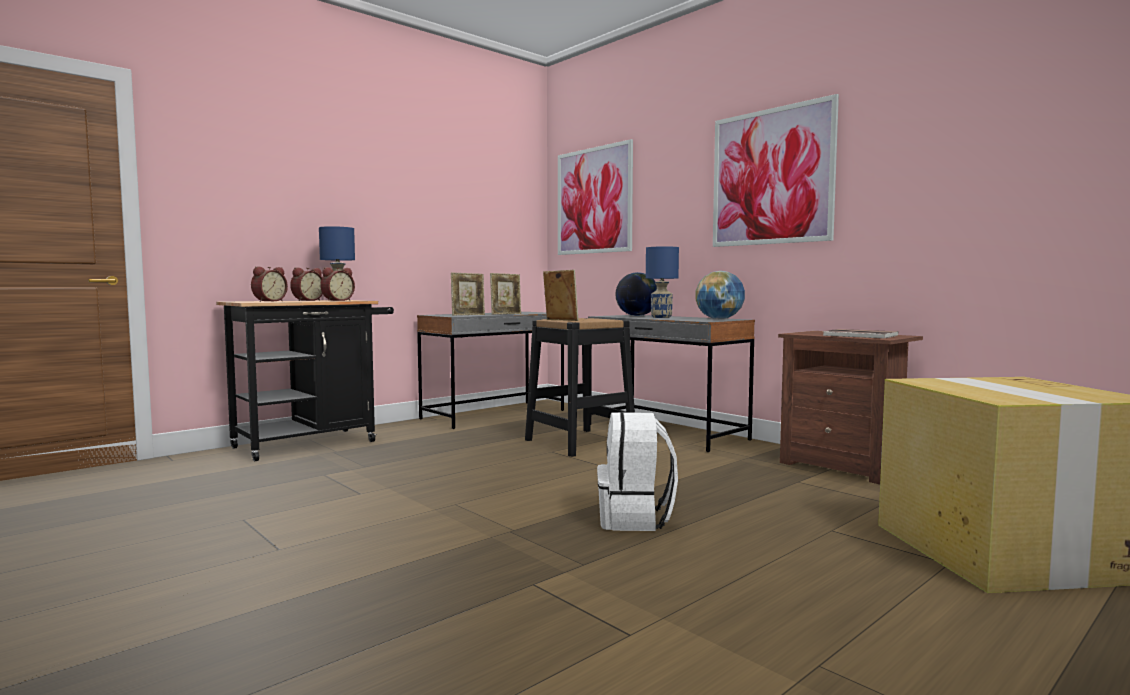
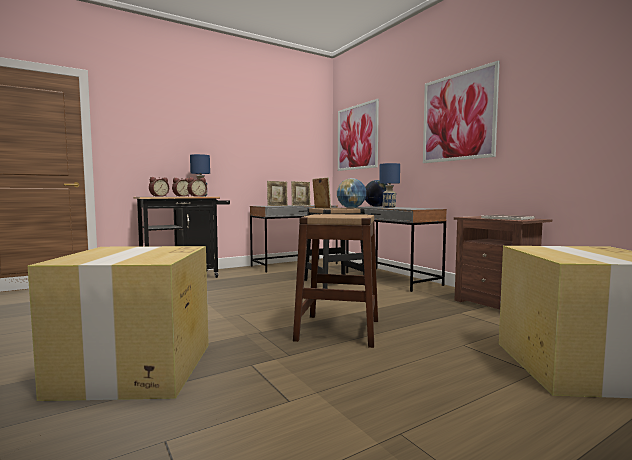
camera: 10 degrees right, 0 degrees up
(341, 607) = (135, 369): none -> cardboard box
(635, 519) = (338, 330): white backpack -> brown stool
(719, 319) = (423, 208): globe -> globe (351, 208)

